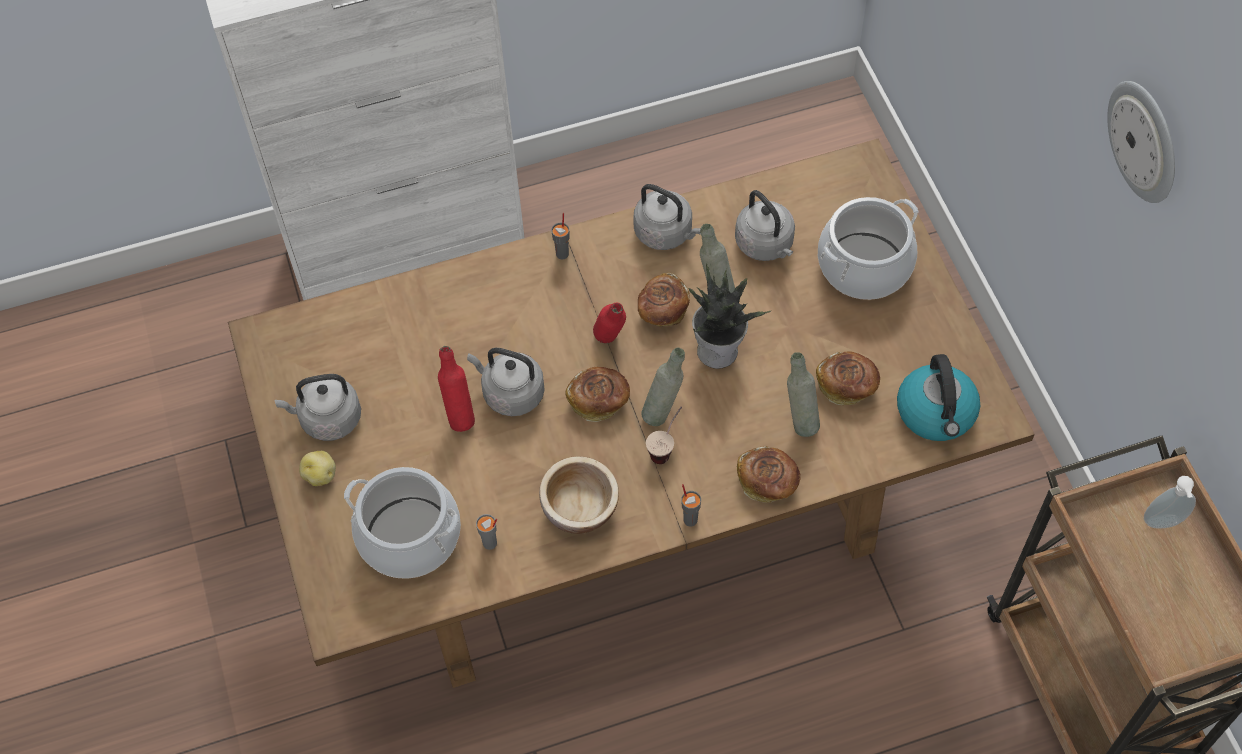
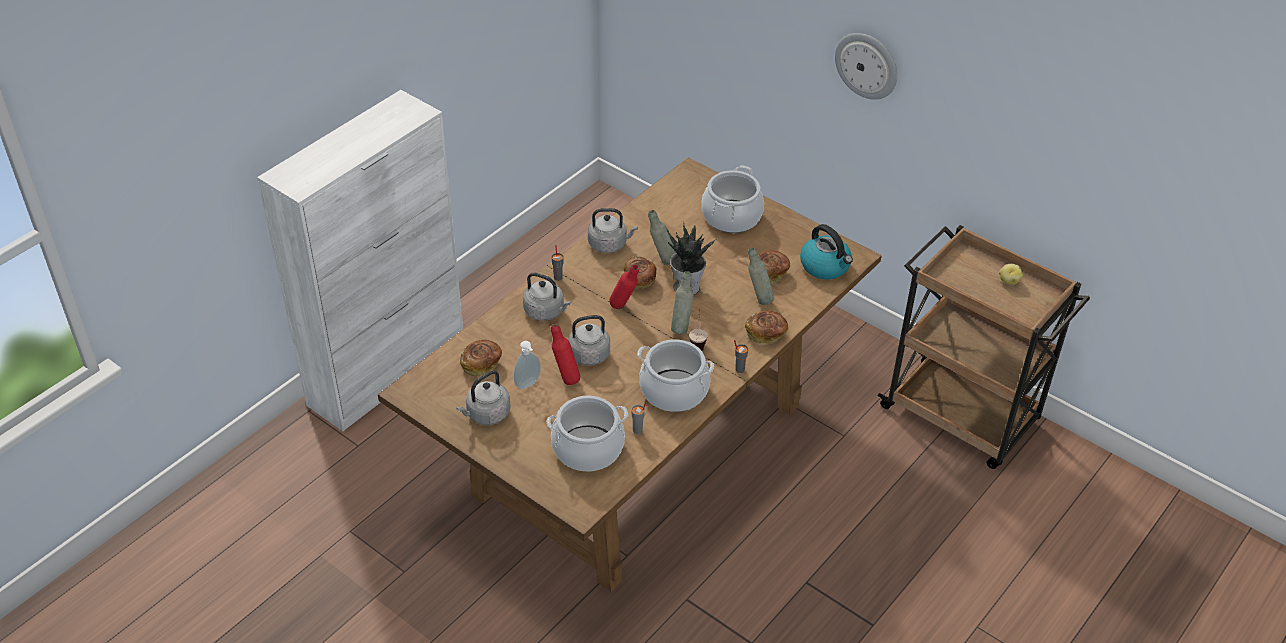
camera: 35 degrees left, 15 degrees down
(320, 475) = (506, 443): potato -> potato (1009, 280)
(579, 508) = (674, 391): bowl -> cooking pot
(599, 401) = (641, 337): bread -> bread (481, 364)
(766, 245) = (670, 228): grey kettle -> grey kettle (546, 311)
(1163, 524) = (976, 265): soap dispenser -> soap dispenser (528, 384)

